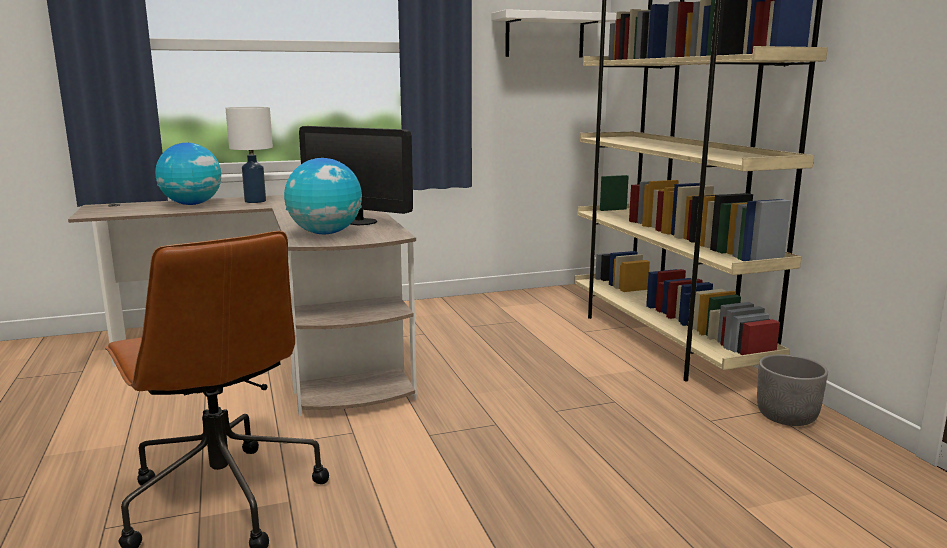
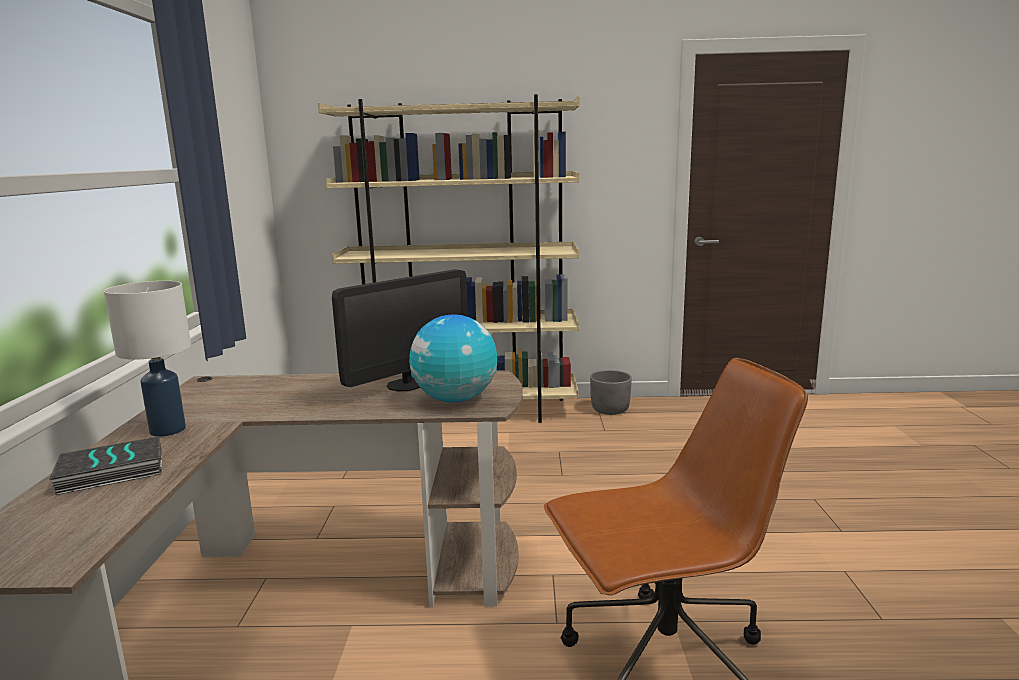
camera: 70 degrees left, 0 degrees up
(192, 204) = (110, 473): globe -> book
(544, 36) = (240, 156): white shelf -> none

